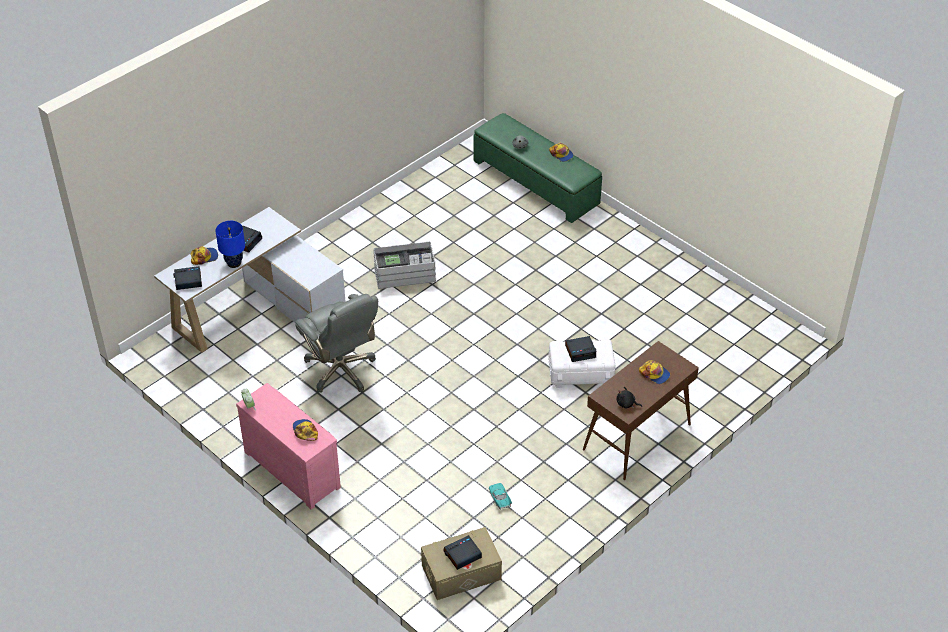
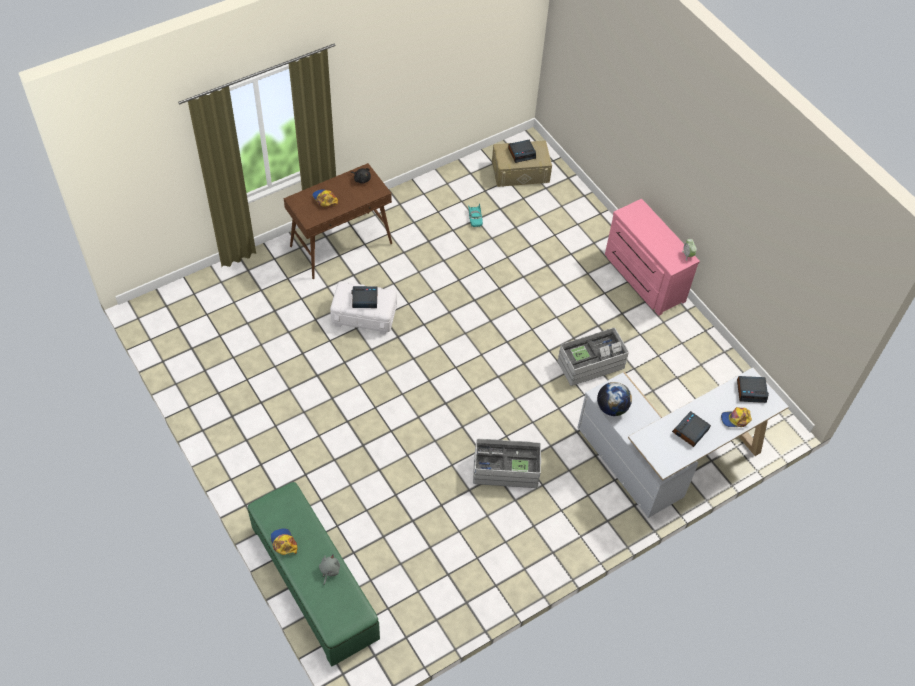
camera: 170 degrees left, 10 degrees up
(234, 263) = (703, 404): blue table lamp -> none
(305, 431) = (639, 223): cap -> none
(317, 261) = (611, 408): none -> globe
(341, 372) = (590, 363): grey office chair -> grey storage box

